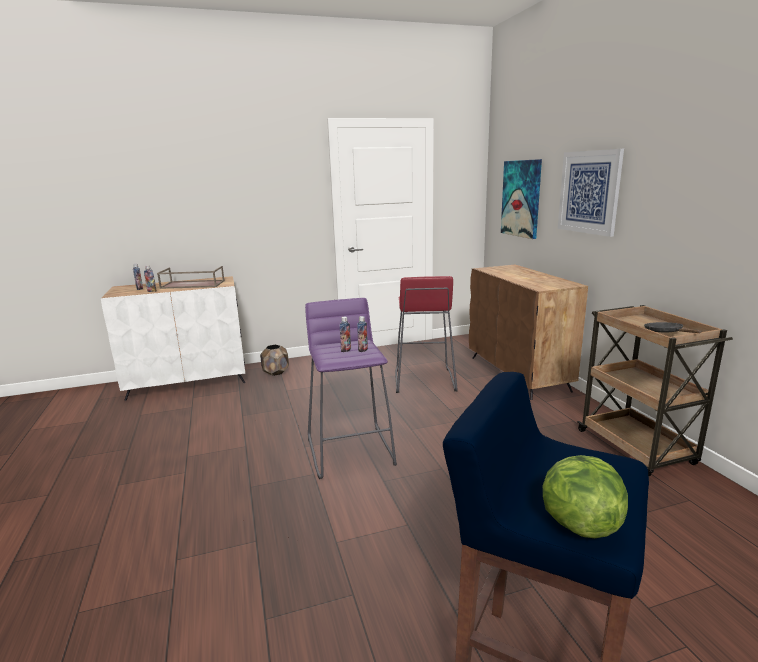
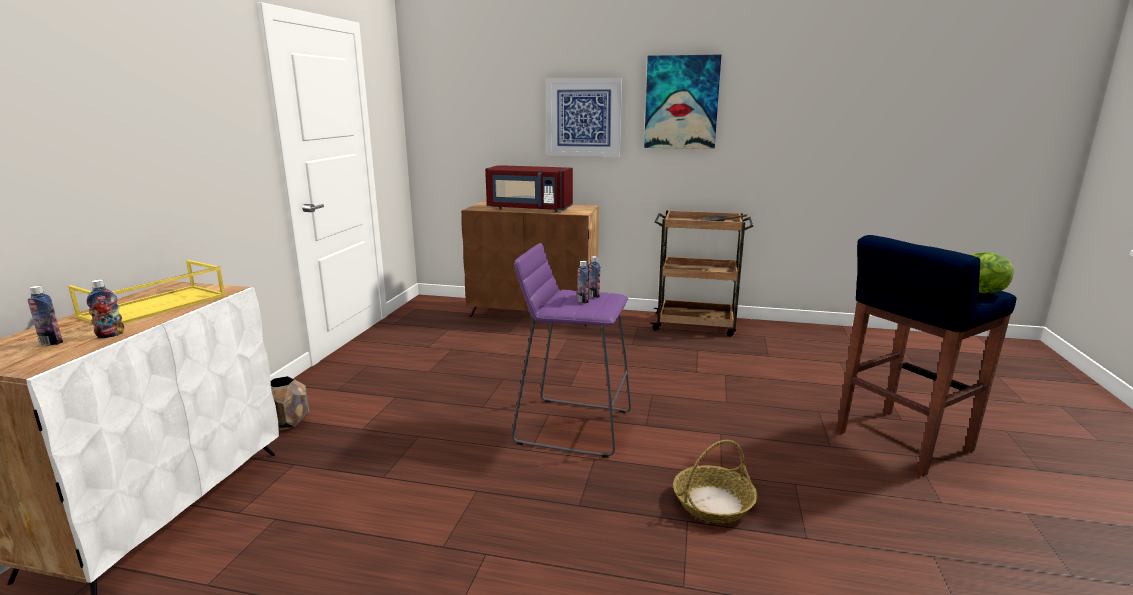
camera: 60 degrees left, 0 degrees up
(192, 284) = (154, 306): brown tray -> yellow tray
(288, 548) = (713, 503): none -> basket
(423, 380) = (479, 350): red stool -> none
(517, 276) = (529, 209): none -> red microwave
(521, 198) = (478, 127): picture -> picture (681, 102)

